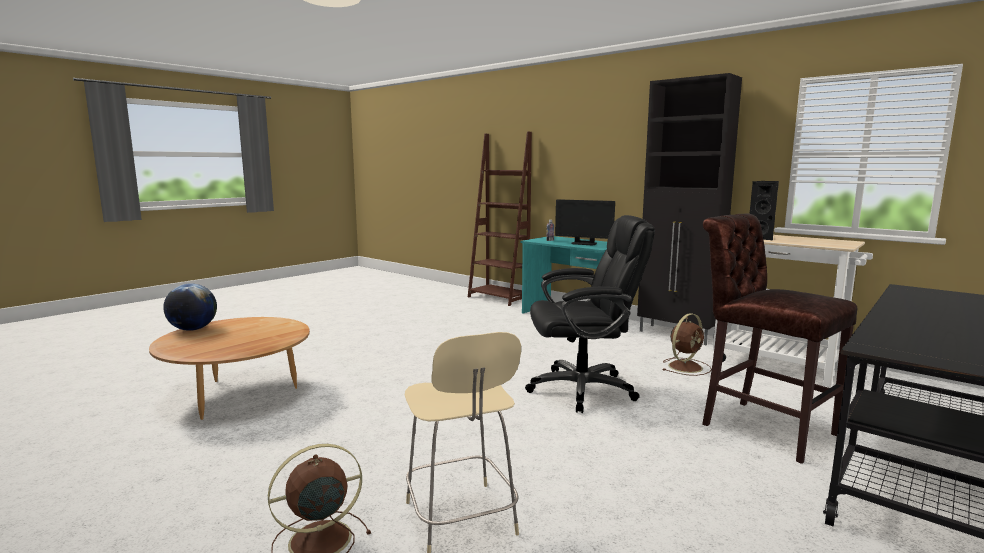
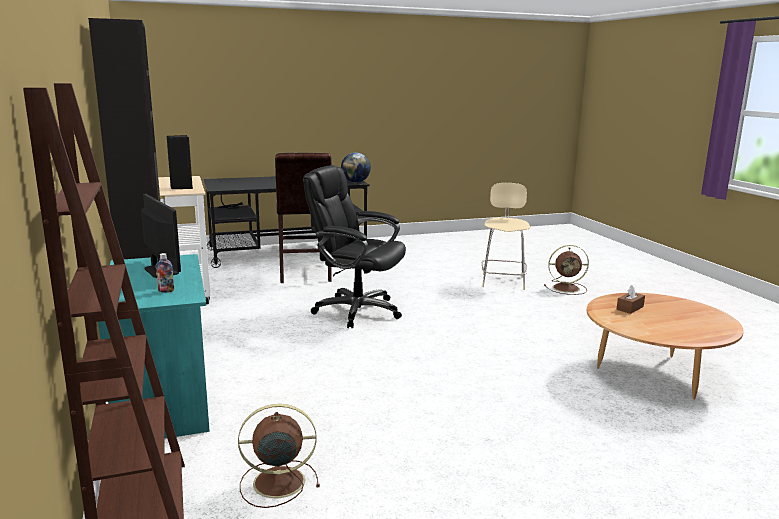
camera: 150 degrees left, 5 degrees up
(193, 329) = (716, 332): globe -> globe (355, 182)
(263, 336) = (630, 308): none -> brown tissue box
(686, 366) = (243, 306): brown fan -> brown fan (276, 482)

